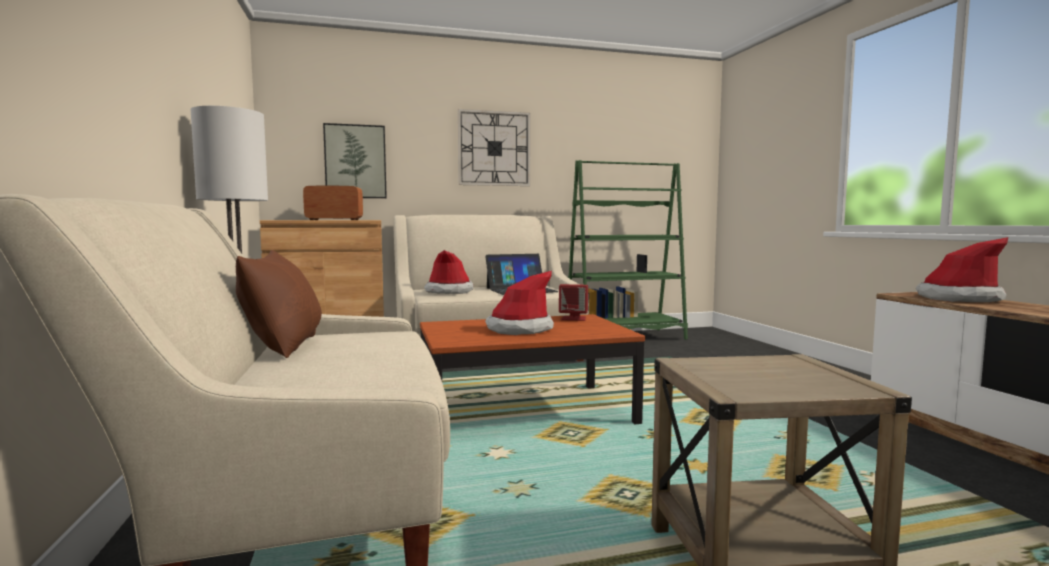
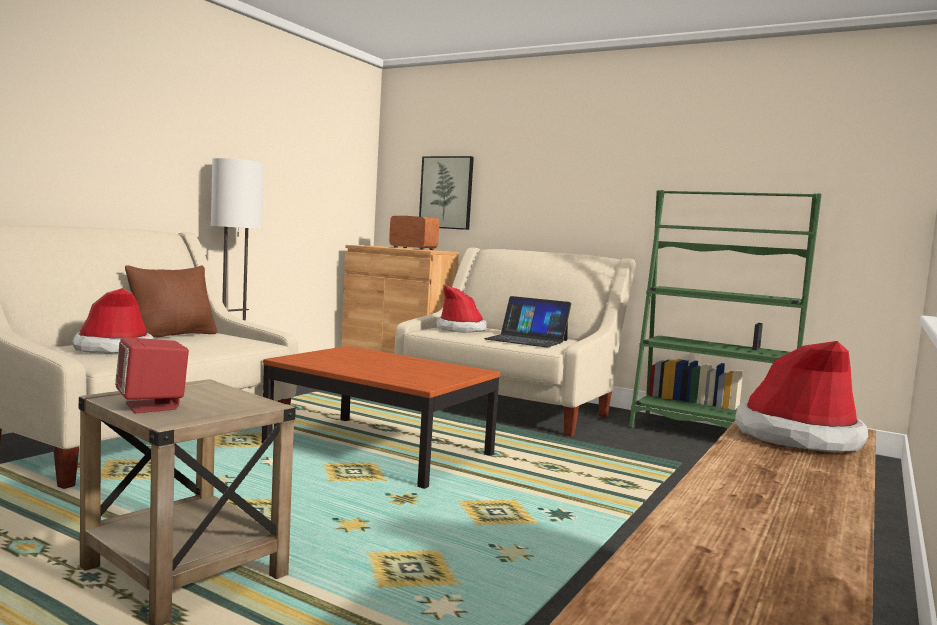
camera: 45 degrees right, 0 degrees up
(494, 148) = (579, 176): wall clock -> none
(519, 329) = (372, 364): hat -> hat (113, 349)
(574, 318) = (459, 369): red speaker -> red speaker (152, 406)

